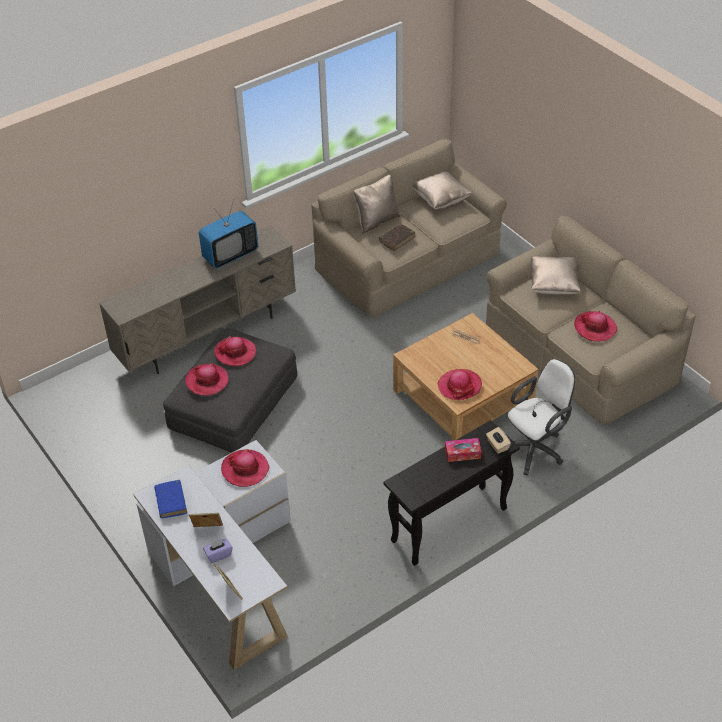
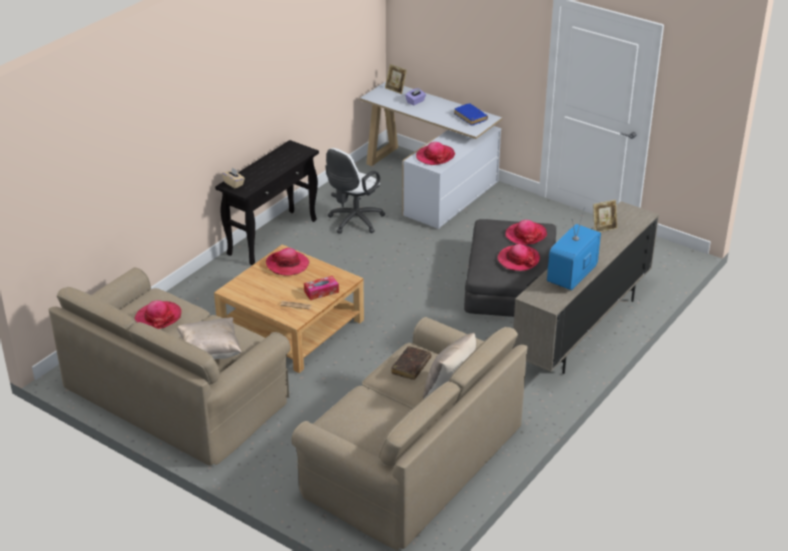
camera: 160 degrees right, 10 degrees down
(207, 530) = (432, 110): picture frame -> picture frame (604, 228)
(440, 200) = (382, 432): beige pillow -> none
(462, 453) = (261, 175): tissue box -> tissue box (321, 292)
(535, 448) = (210, 300): white office chair -> white office chair (353, 222)

